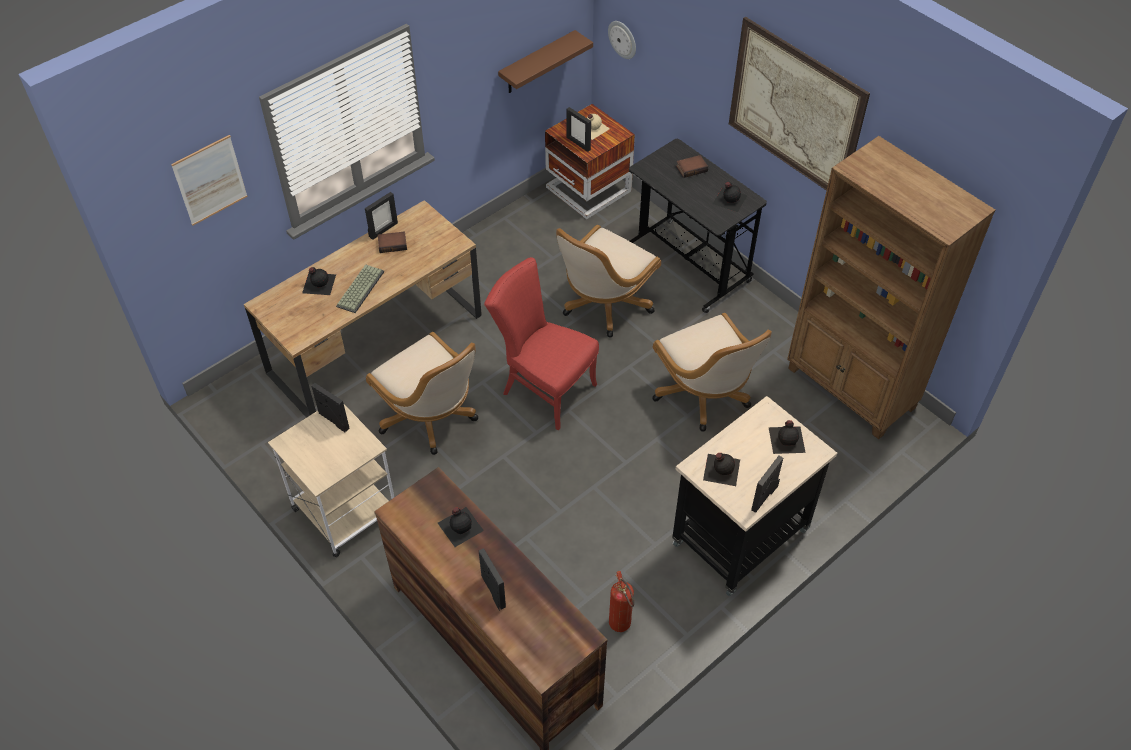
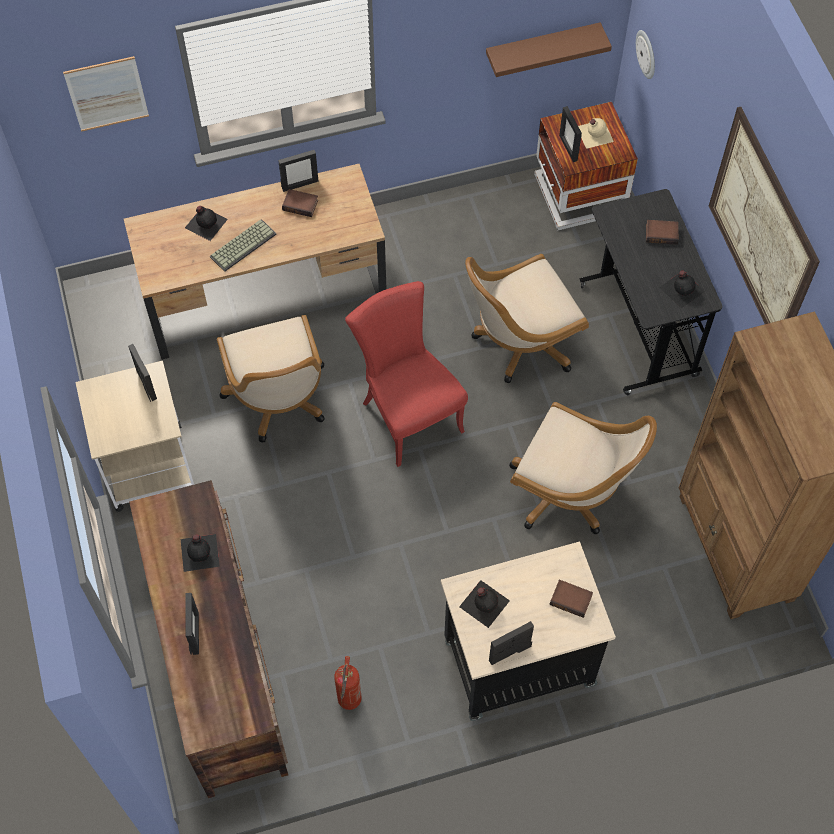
camera: 25 degrees right, 10 degrees up
(706, 396) = (571, 492): office chair -> office chair turned 60 degrees counterclockwise
(787, 439) = (571, 599): black bottle -> book

